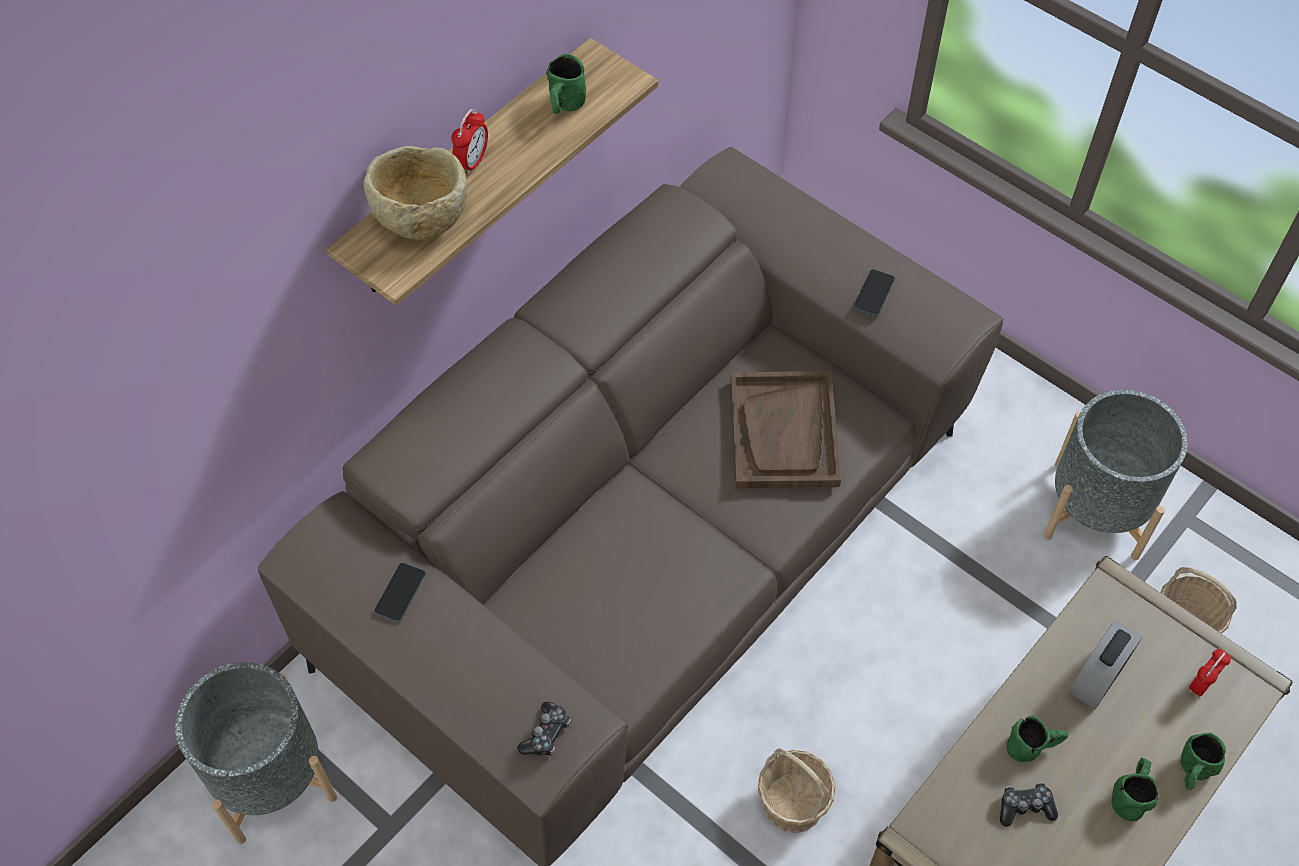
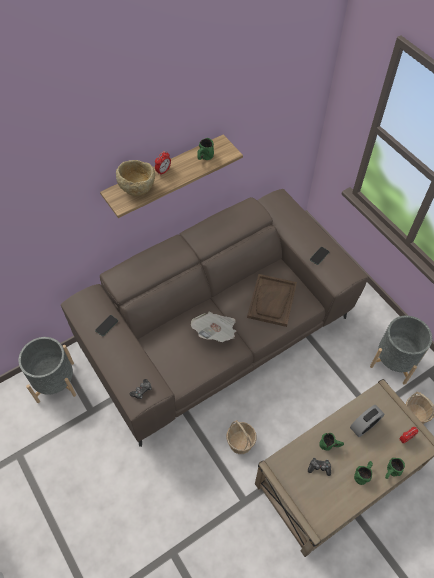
camera: 15 degrees right, 0 degrees up
(669, 543) = (216, 332): none -> newspaper

